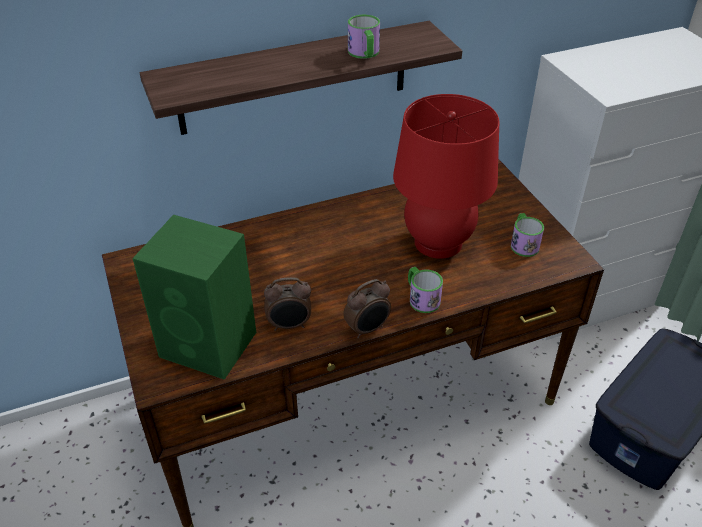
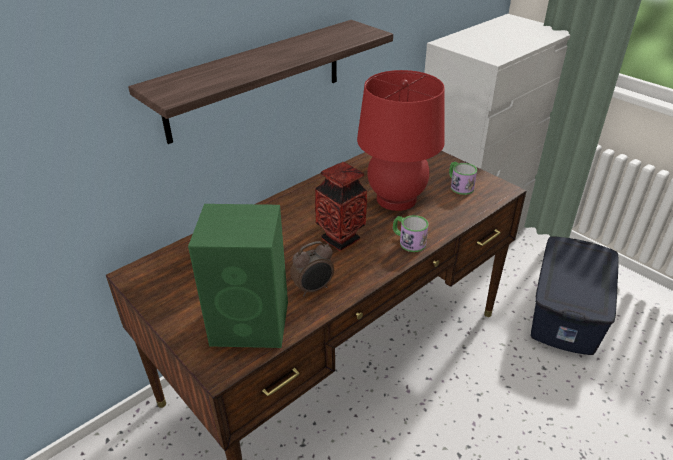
camera: 20 degrees left, 5 degrees down
(349, 276) = (340, 239): none -> vase
(365, 54) = (319, 46): mug -> none
(368, 329) = (380, 275): alarm clock -> none

